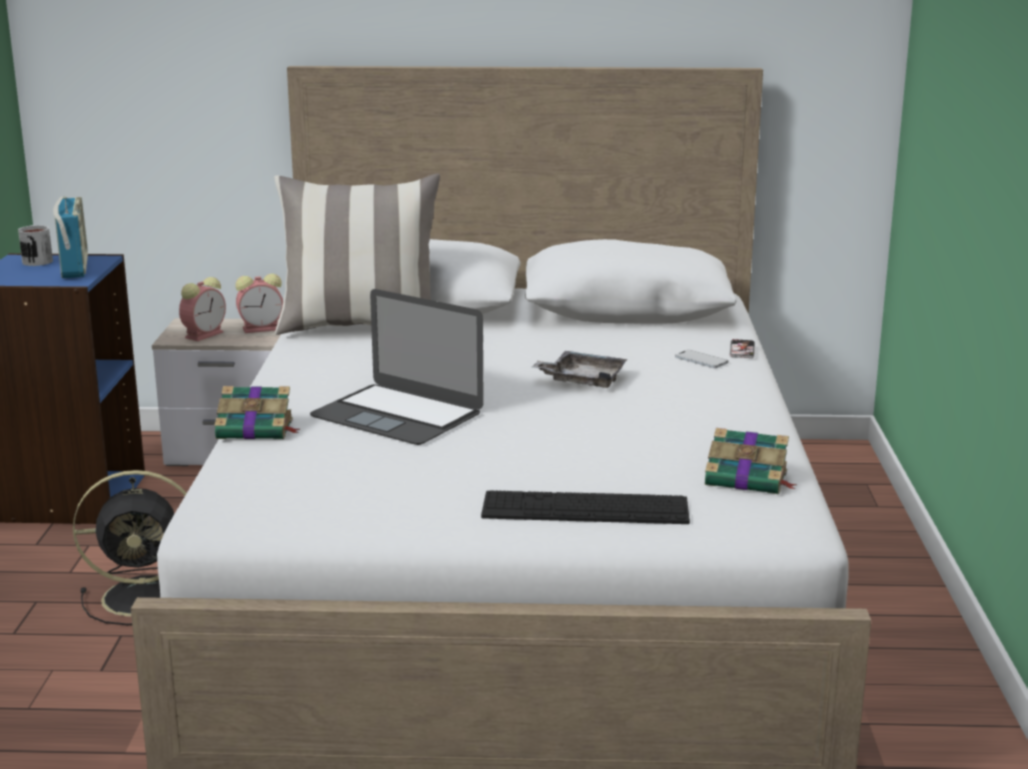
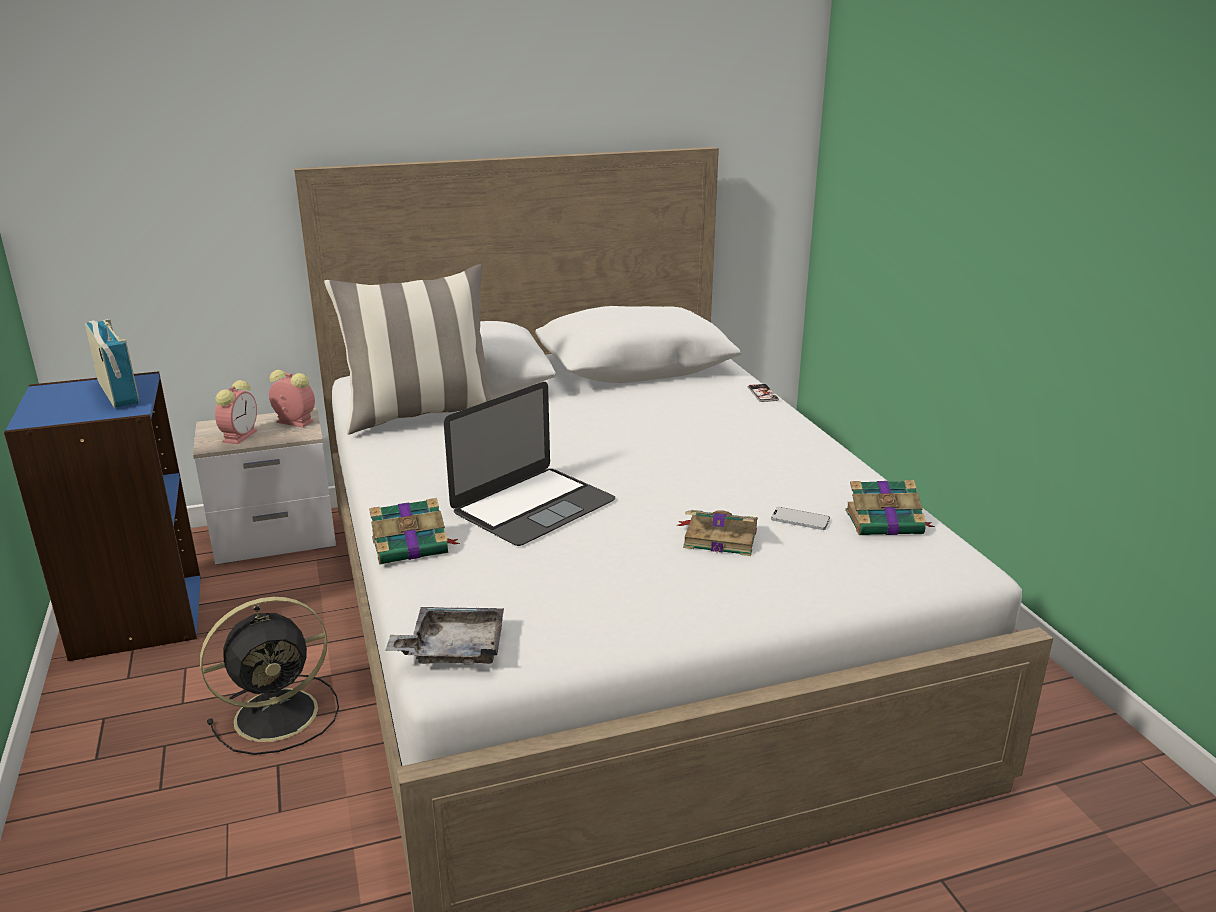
camera: 20 degrees left, 5 degrees up
(37, 260) = (68, 389): mug -> none
(262, 328) = (293, 421): alarm clock -> alarm clock turned 120 degrees counterclockwise
(397, 414) = (533, 506): laptop -> laptop turned 60 degrees counterclockwise
(554, 465) = (718, 538): none -> book
(582, 380) = (663, 443): grey tray -> grey tray (453, 649)
(585, 508) = (786, 580): keyboard -> none
(701, 360) = (741, 408): phone -> phone (800, 520)

